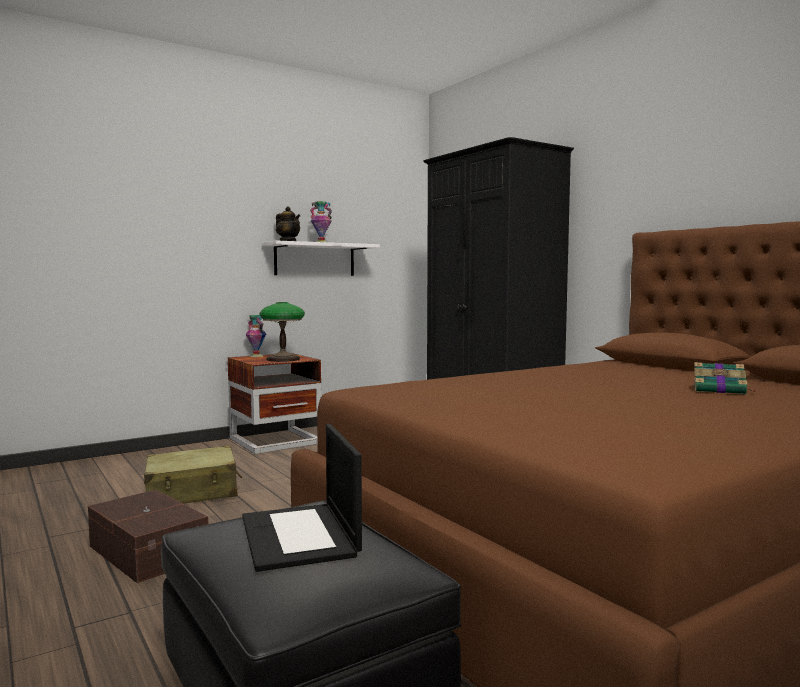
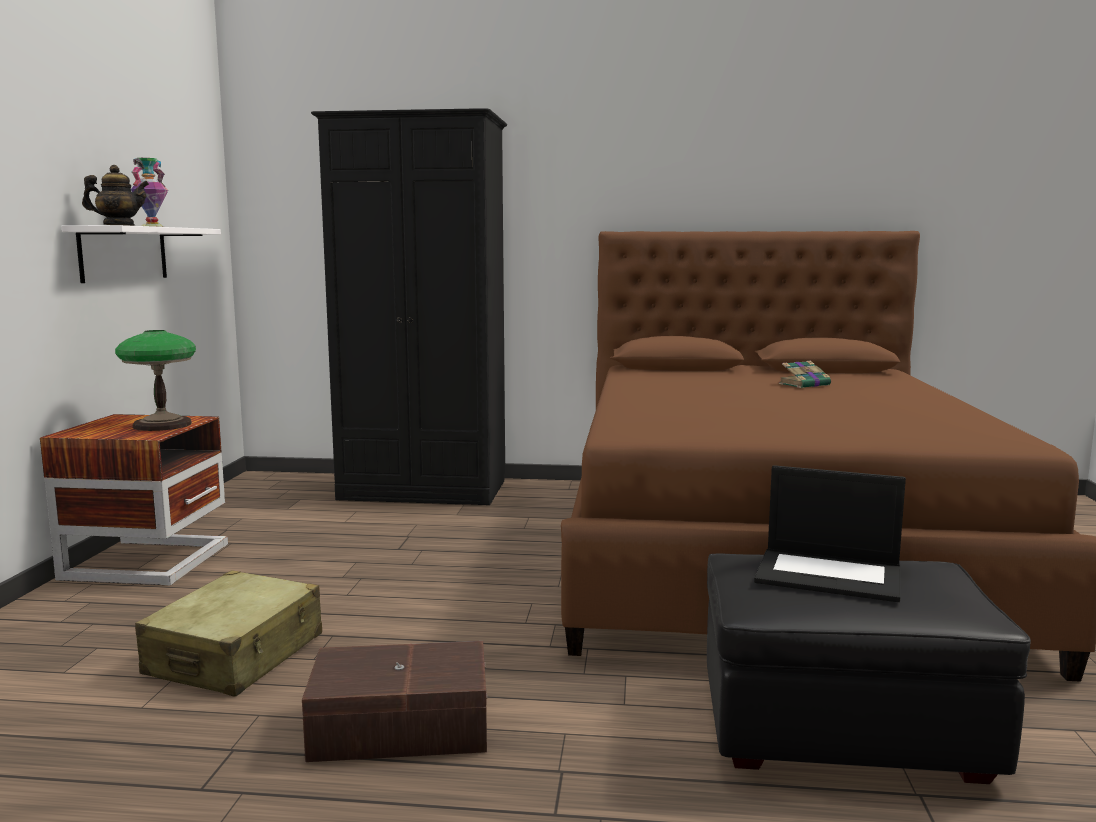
camera: 50 degrees left, 5 degrees up
(256, 356) = (86, 427): vase -> none

